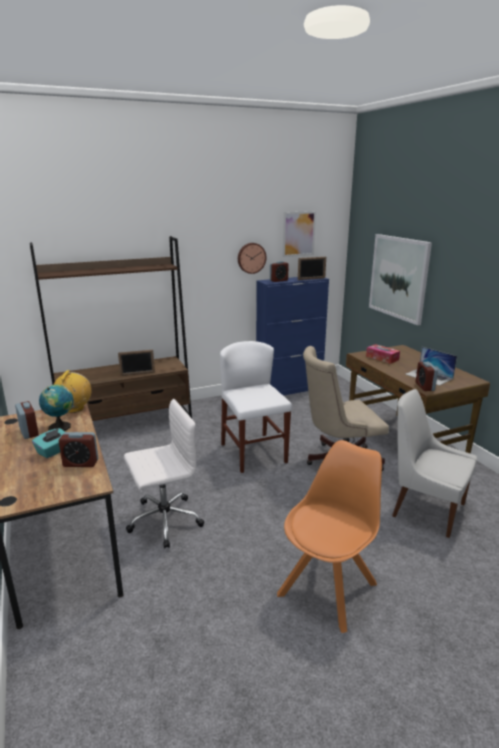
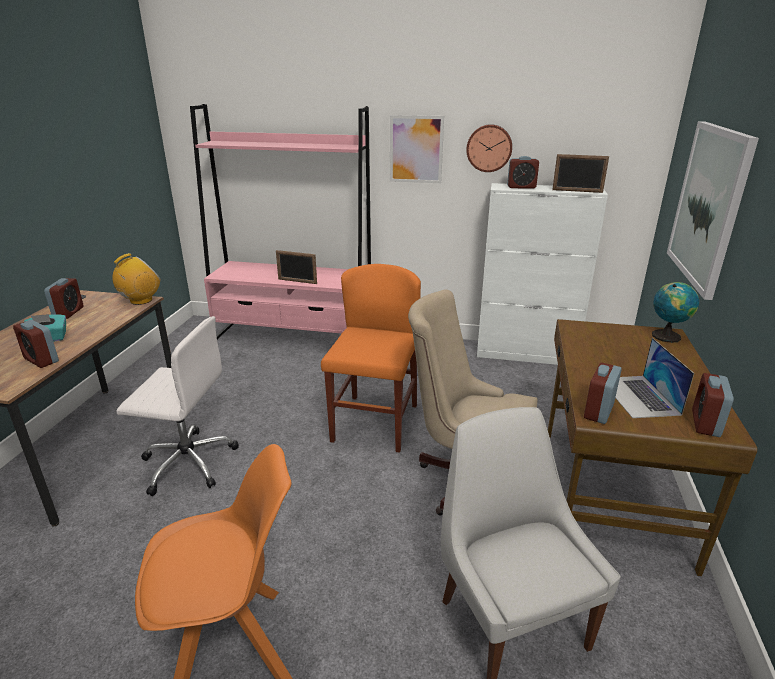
camera: 35 degrees right, 5 degrees up
(60, 426) = (98, 315): globe -> globe (667, 336)
(127, 422) = (293, 337): brown bookcase -> pink bookcase
(253, 453) = (375, 423): white chair -> orange chair
(289, 389) = (526, 354): blue cabinet -> white cabinet
(298, 234) = (576, 115): picture -> picture (416, 149)
(382, 358) = (603, 341): tissue box -> none
(464, 379) = (705, 423): none -> alarm clock

